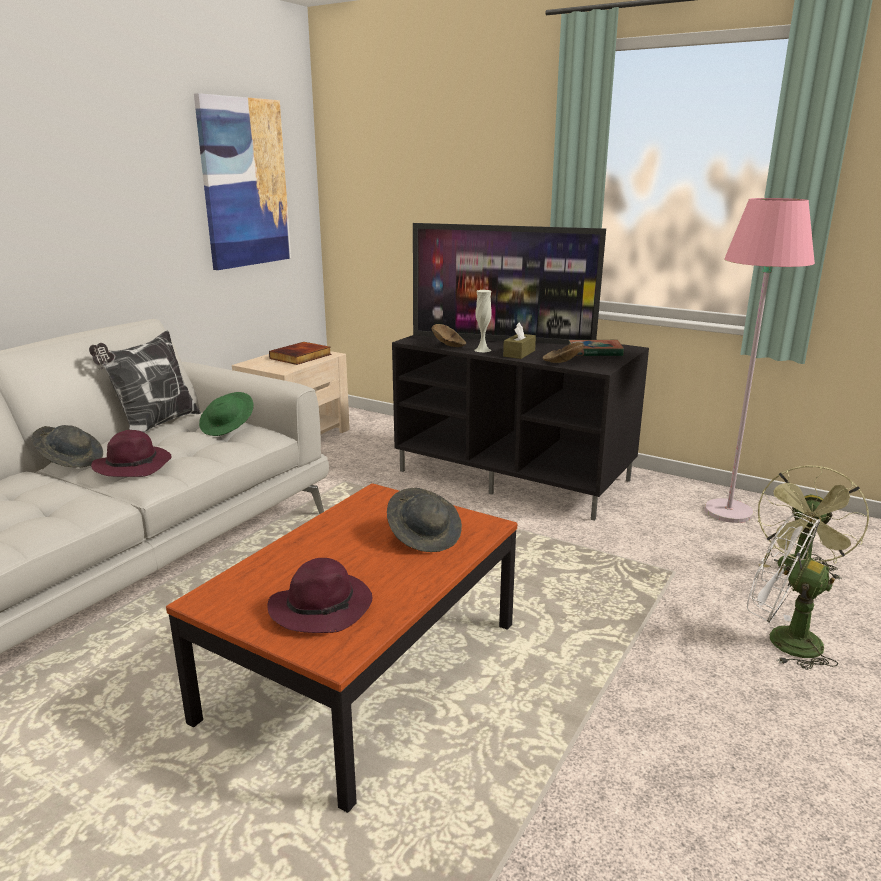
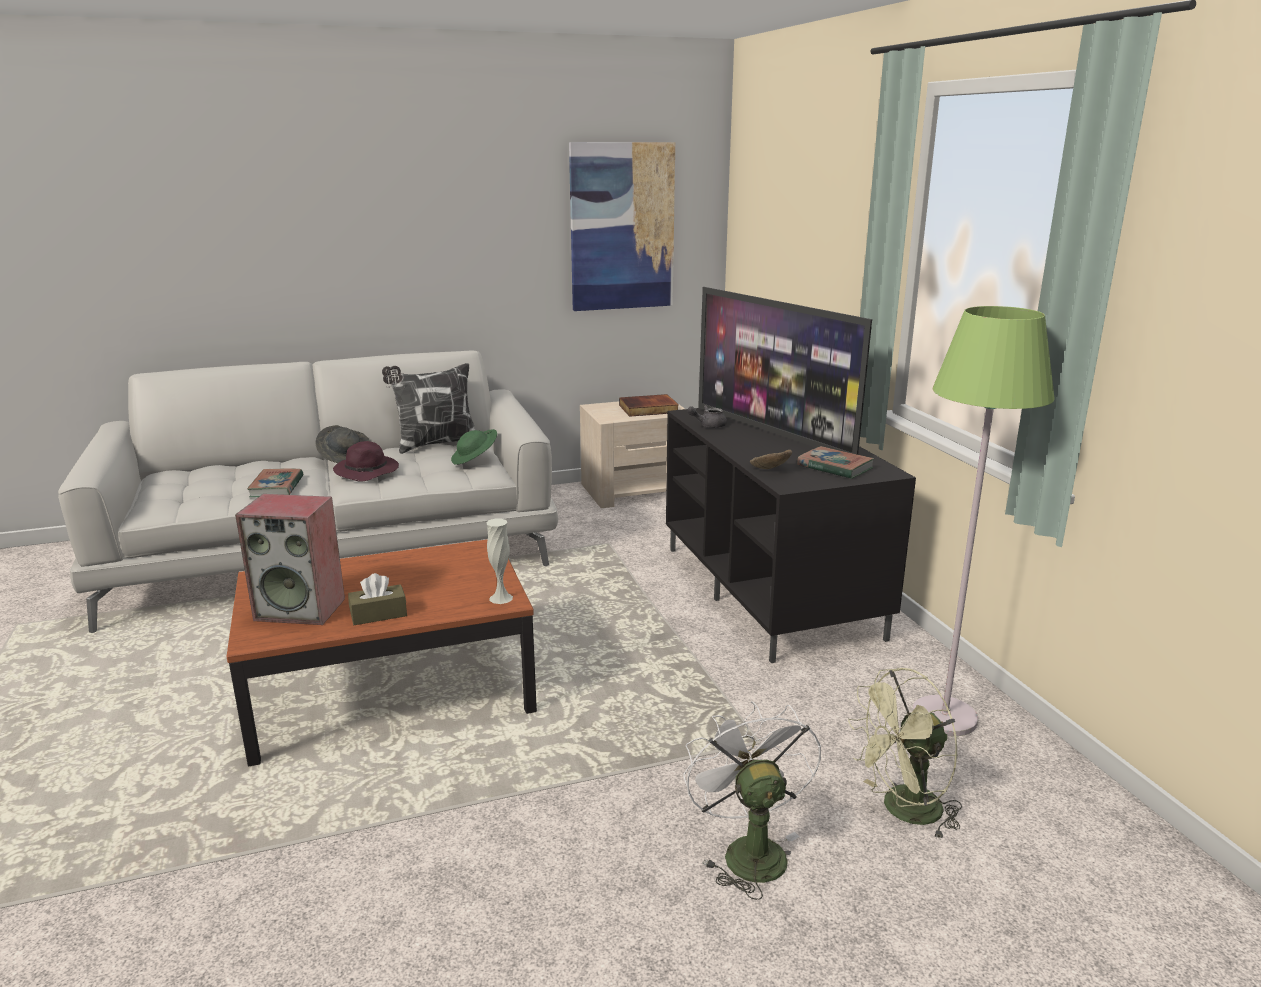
camera: 40 degrees right, 0 degrees up
(49, 509) = (276, 487): none -> book
(322, 607) = (301, 609): purple hat -> speaker
(425, 536) = (449, 591): grey hat -> none
(449, 345) = (708, 425): brown bowl -> grey teapot
(482, 350) = (726, 437): white vase -> white vase (501, 598)
(519, 353) = (752, 449): brown tissue box -> brown tissue box (378, 614)
(728, 512) = (945, 717): pink floor lamp -> green floor lamp

